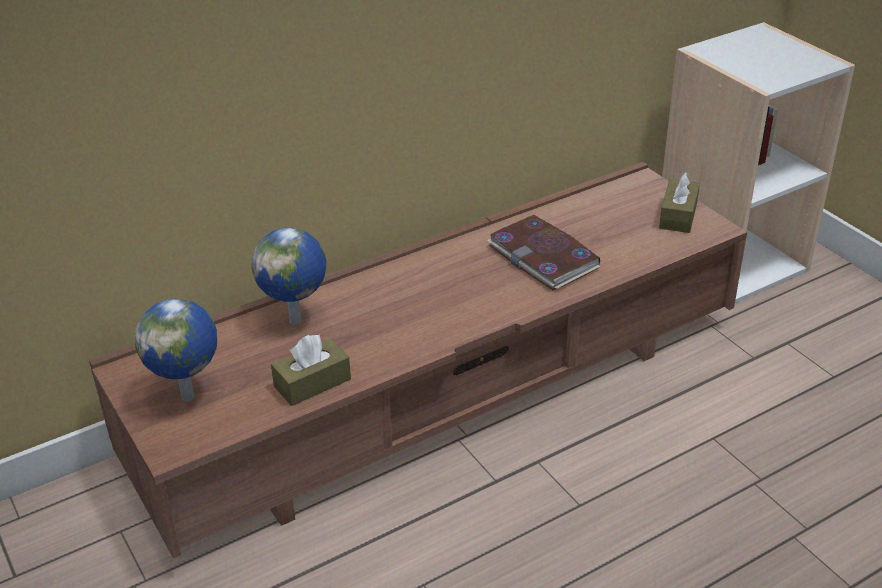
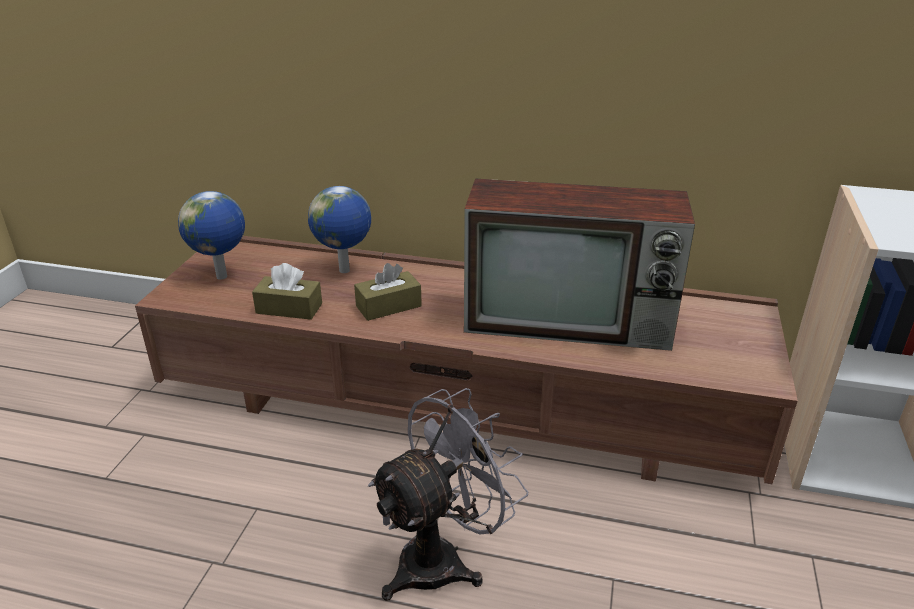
camera: 45 degrees right, 5 degrees down
(544, 257) = (571, 321): book -> television
(604, 507) = (443, 558): none -> grey fan
(678, 216) = (744, 353): brown tissue box -> brown tissue box (388, 306)

